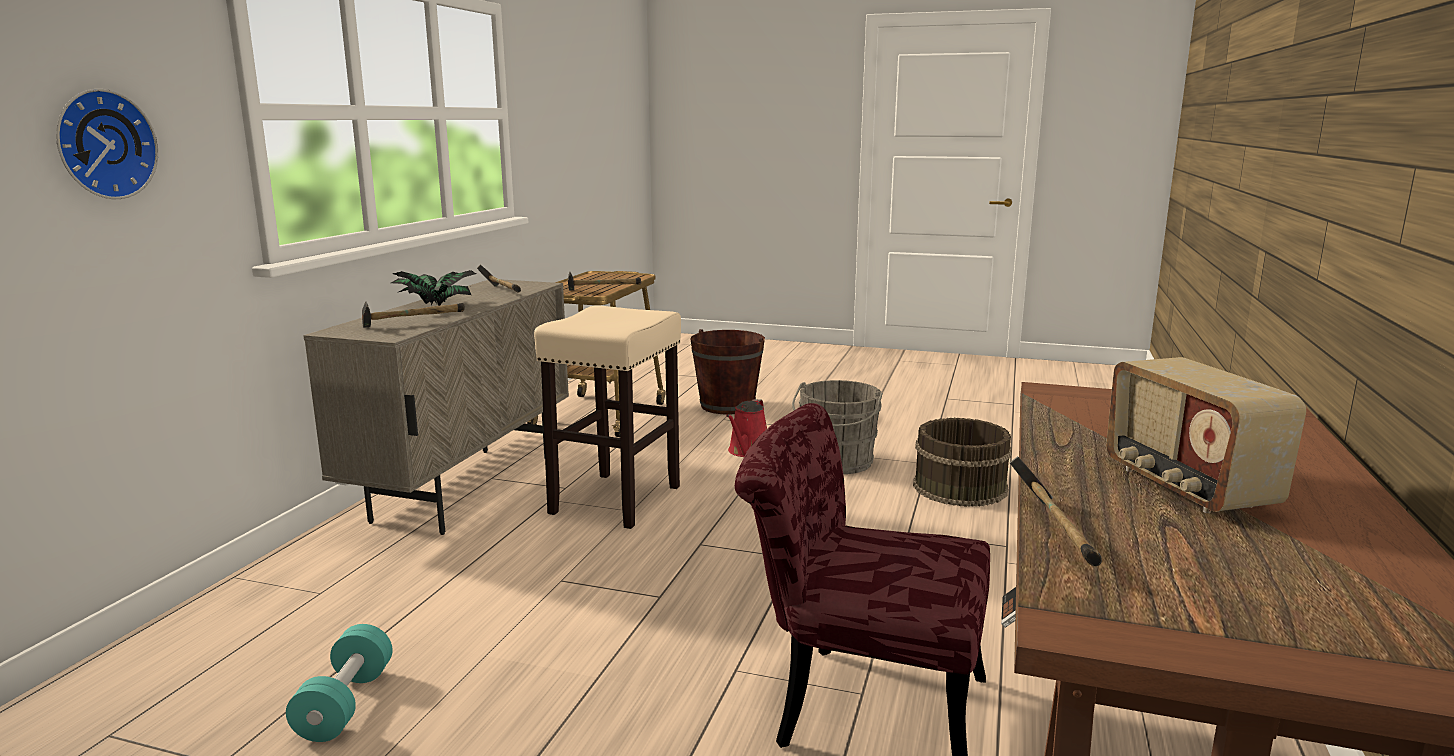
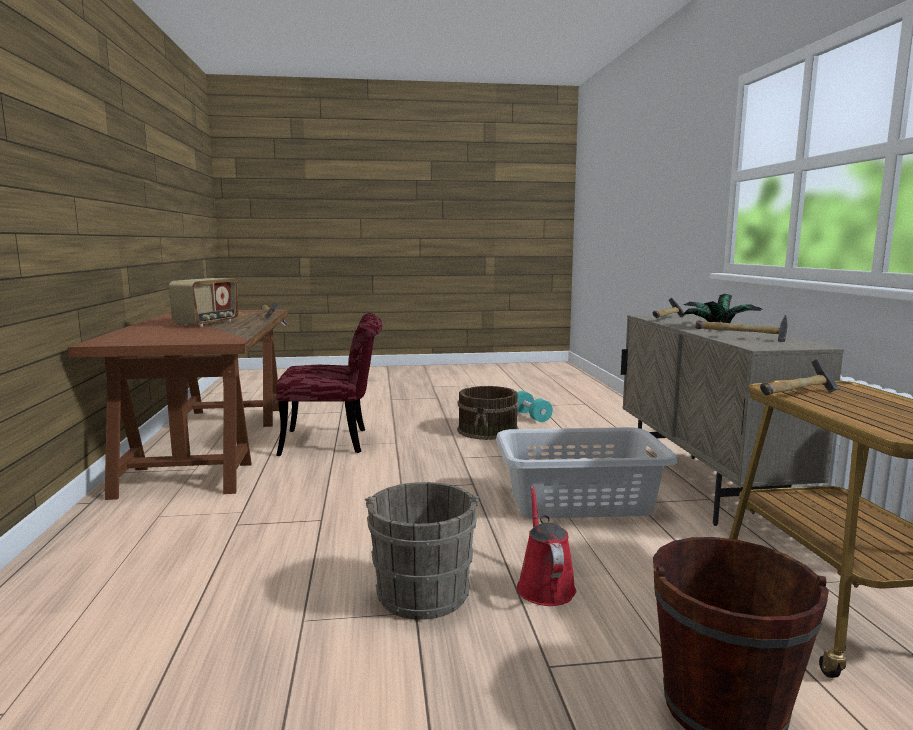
camera: 155 degrees right, 5 degrees down
(102, 144) = (684, 201): wall clock -> none
(616, 499) = (580, 501): beige stool -> grey laundry basket
(959, 487) = (265, 584): brown bucket -> brown bucket (488, 430)
(1185, 487) = (207, 323): radio -> radio turned 60 degrees clockwise

